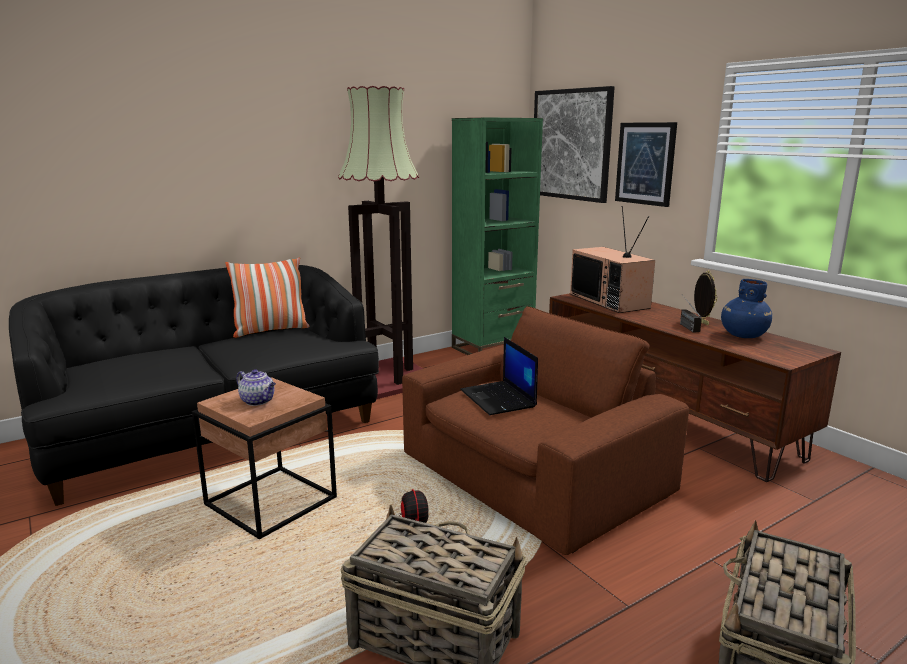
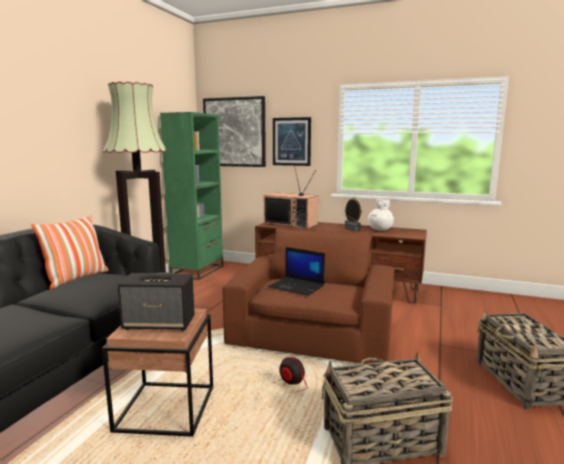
camera: 35 degrees left, 5 degrees down
(258, 401) = (160, 323): teapot -> speaker
(743, 335) = (379, 229): blue vase -> white vase

